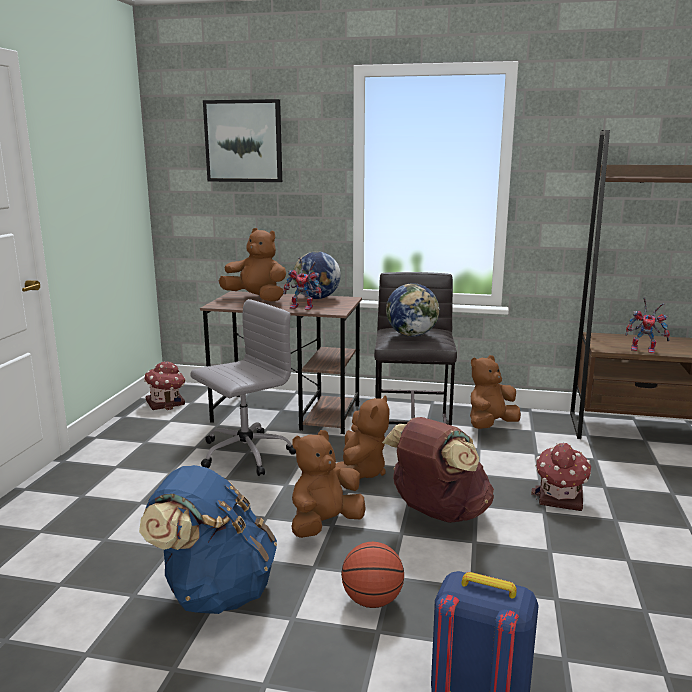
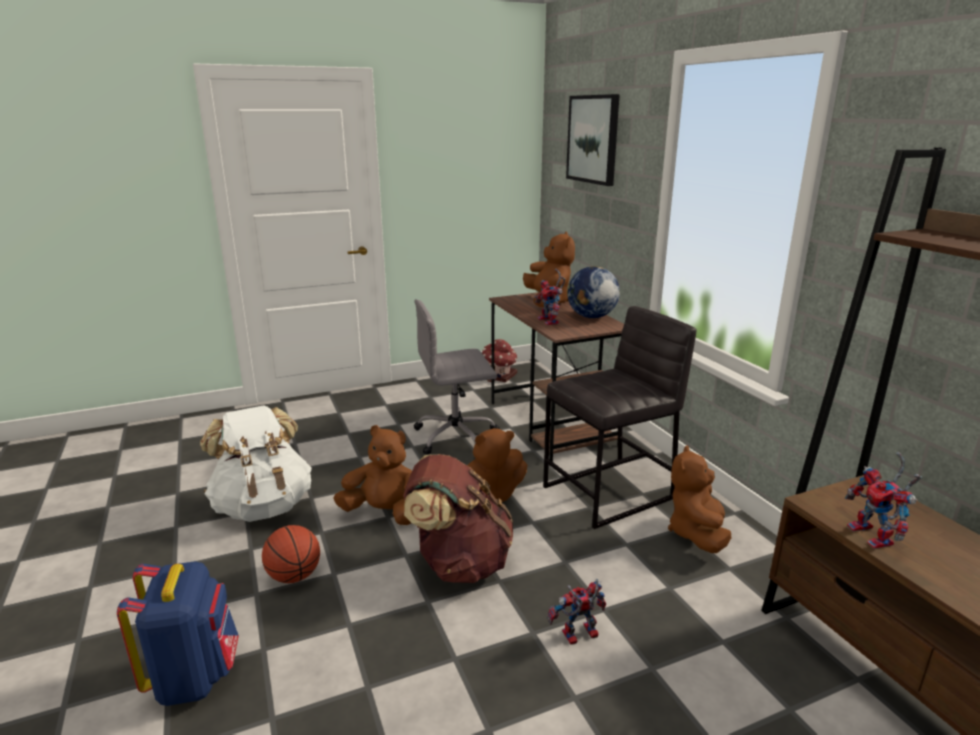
camera: 55 degrees right, 5 degrees up
(215, 591) = (263, 506): blue backpack -> white backpack
(244, 454) = (457, 437): grey office chair -> grey office chair turned 150 degrees clockwise
(412, 335) = (597, 383): globe -> none
(490, 425) = (697, 534): brown plush toy -> brown plush toy turned 90 degrees counterclockwise
(560, 498) = (578, 636): toy house -> toy robot

